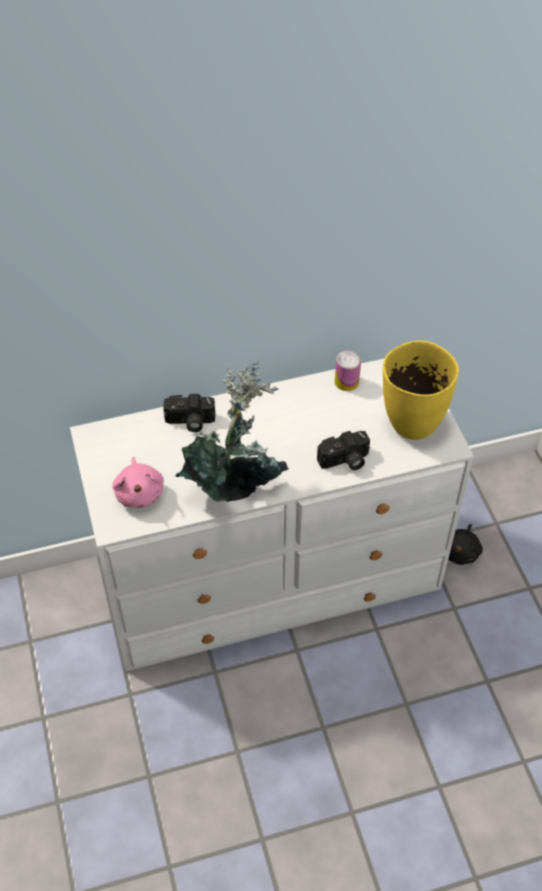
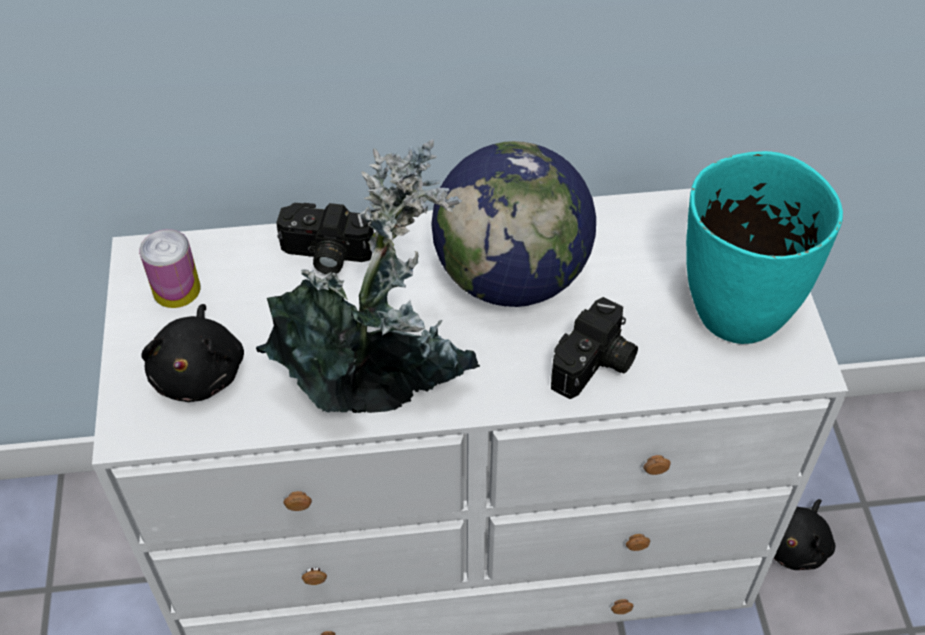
camera: 10 degrees right, 0 degrees up
(139, 492) = (200, 372): pink plush toy -> black plush toy
(292, 420) = (511, 277): none -> globe
(345, 461) = (595, 366): camera -> camera turned 45 degrees counterclockwise
(346, 381) = (625, 220): can -> can (176, 289)
(411, 423) = (735, 312): yellow vase -> turquoise vase

